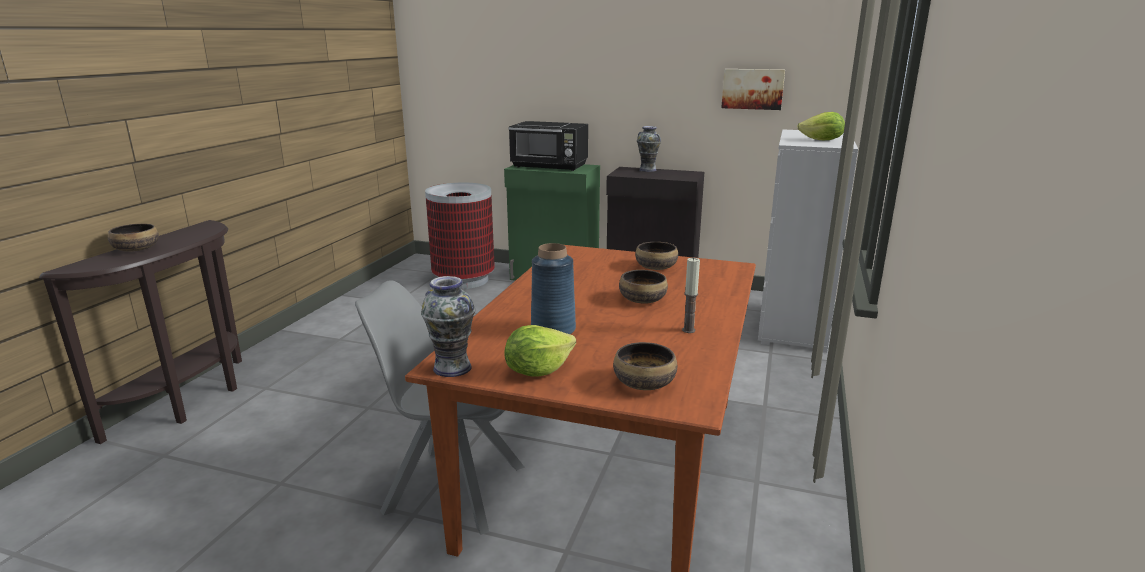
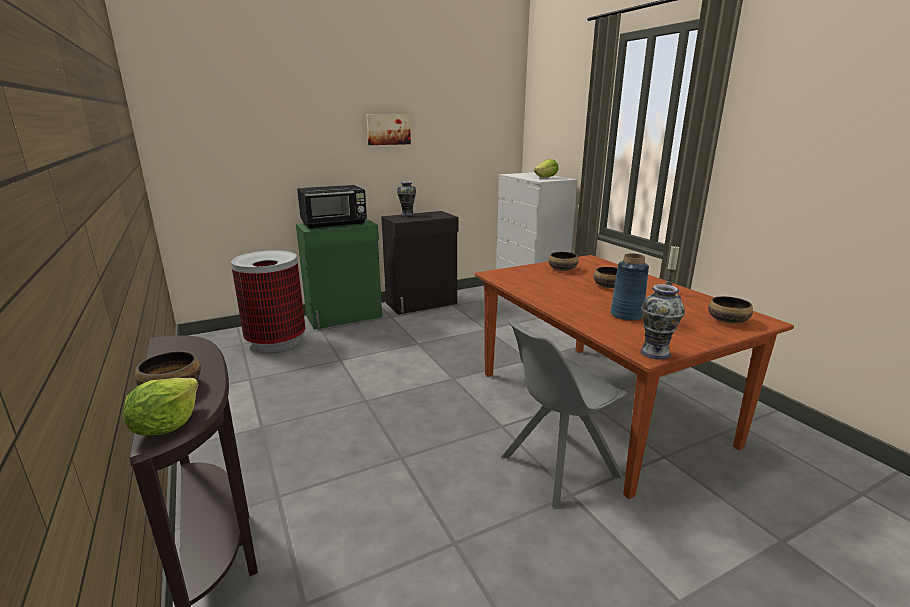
camera: 45 degrees left, 0 degrees up
(537, 370) = (685, 335): lettuce -> lettuce (166, 426)
(752, 89) = (465, 149): picture -> picture (388, 129)

